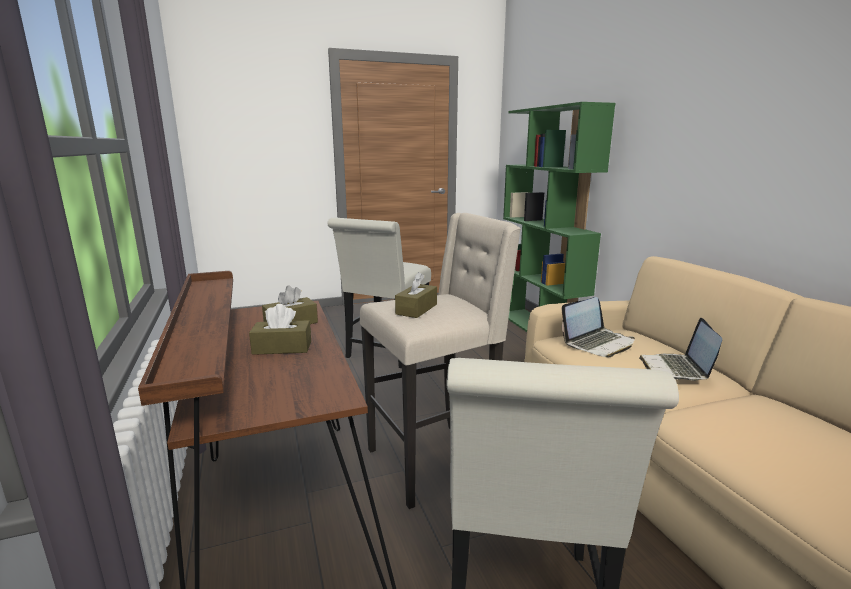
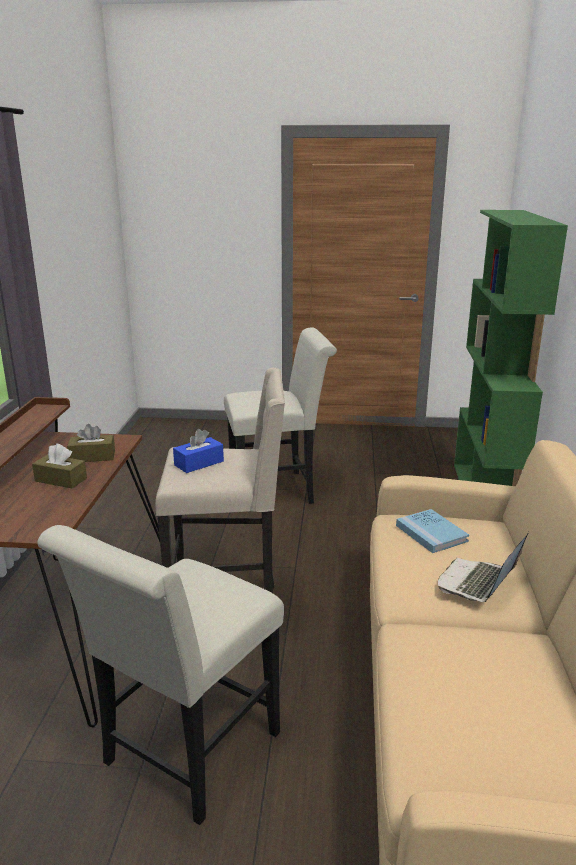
camera: 25 degrees right, 5 degrees up
(385, 353) = (278, 490): white chair -> white chair turned 150 degrees counterclockwise
(416, 309) = (199, 463): brown tissue box -> blue tissue box
(598, 343) = (431, 533): laptop -> blue book

